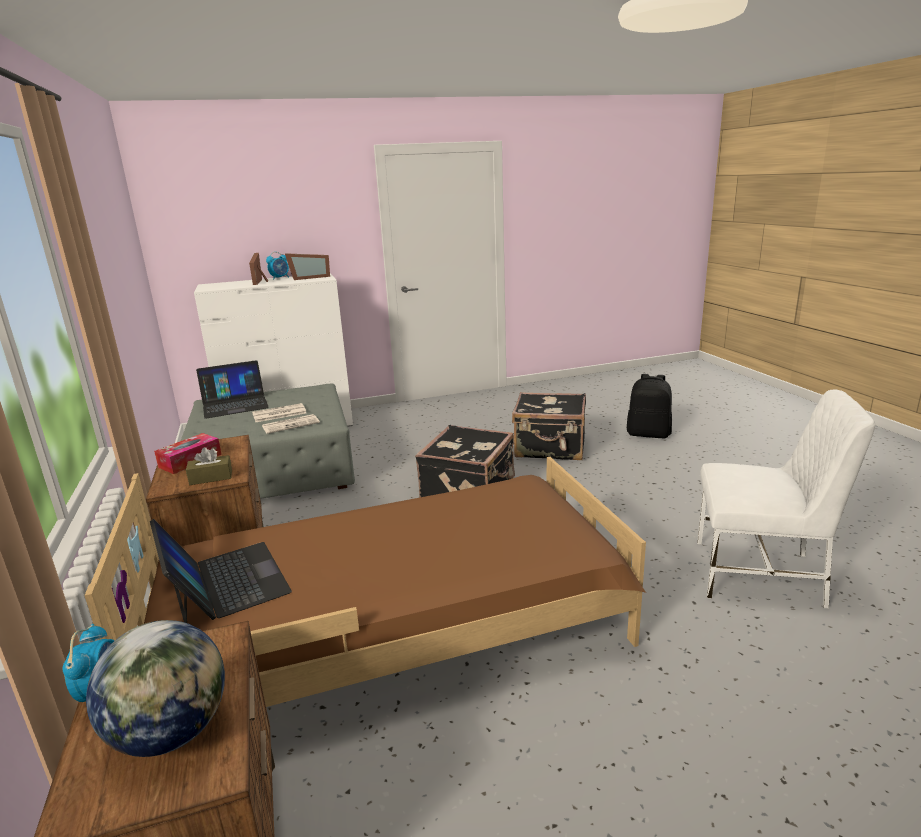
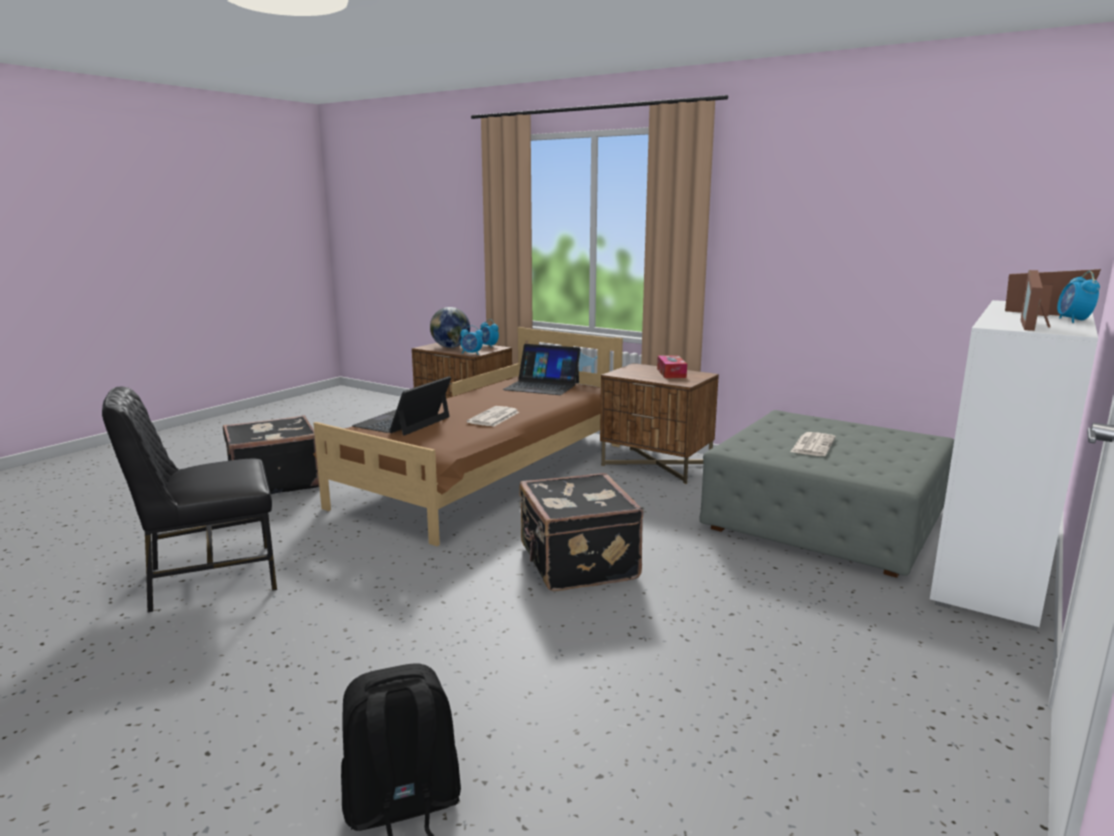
camera: 140 degrees right, 5 degrees down
(211, 477) = (629, 371): brown tissue box -> none
(222, 645) = (471, 353): none -> alarm clock
(235, 404) = (890, 441): laptop -> laptop (403, 422)
(291, 424) = (763, 440): newspaper -> newspaper (494, 417)
(550, 448) = (566, 674): black suitcase -> black suitcase (273, 483)
(760, 574) = (210, 578): white chair -> black chair

